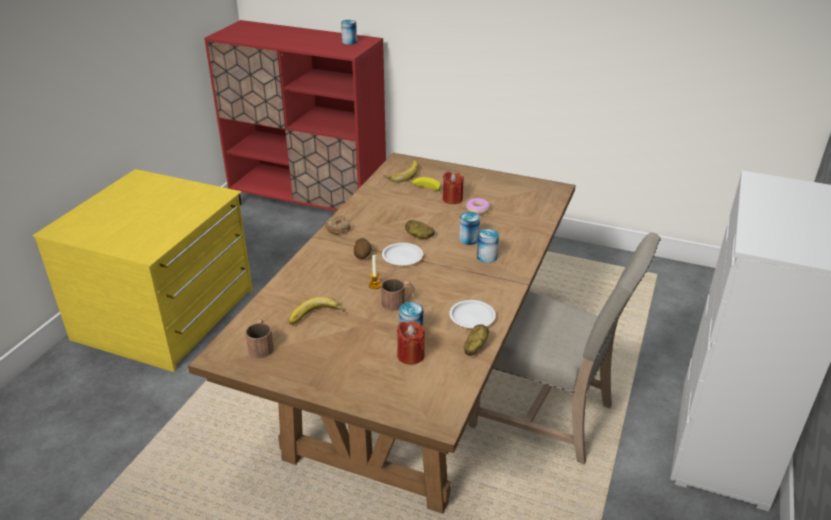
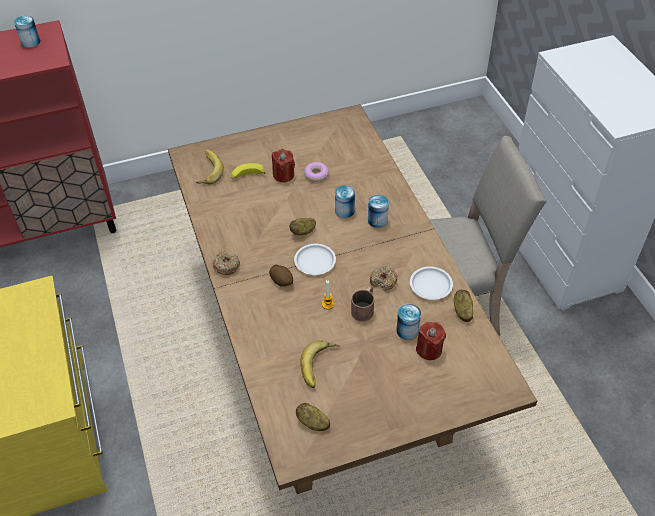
camera: 40 degrees left, 15 degrees up
(261, 345) = (312, 423): brown mug -> potato
(437, 294) = (383, 281): none -> donut

